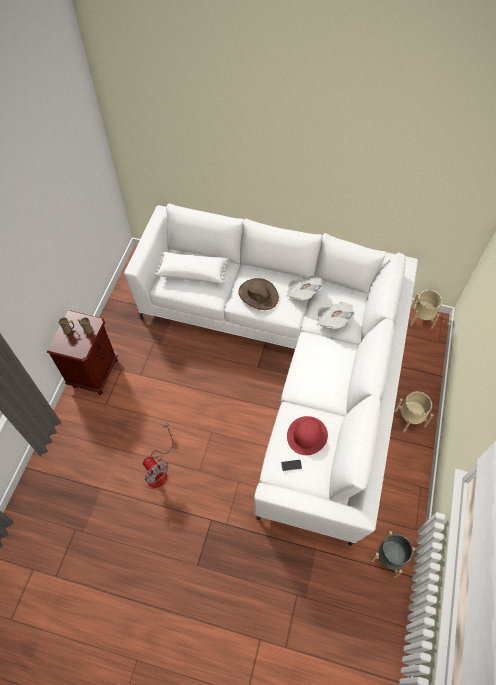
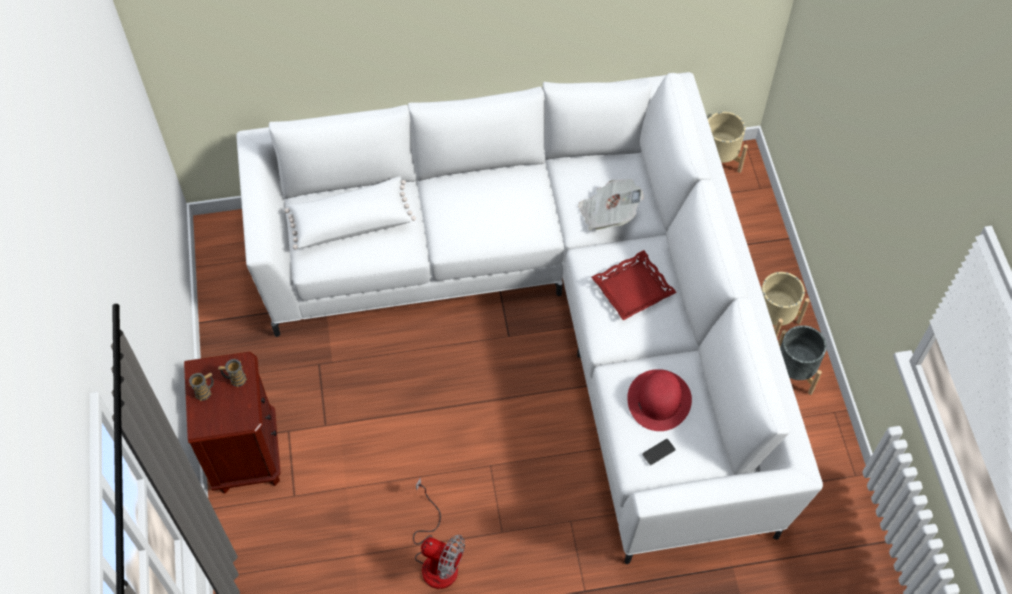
camera: 25 degrees left, 0 degrees up
(258, 295) = (475, 219): brown hat -> none
(302, 293) = (541, 189): newspaper -> none
(324, 367) = (633, 289): none -> red tray
(389, 557) = (838, 530): grey planter -> grey planter (793, 372)

